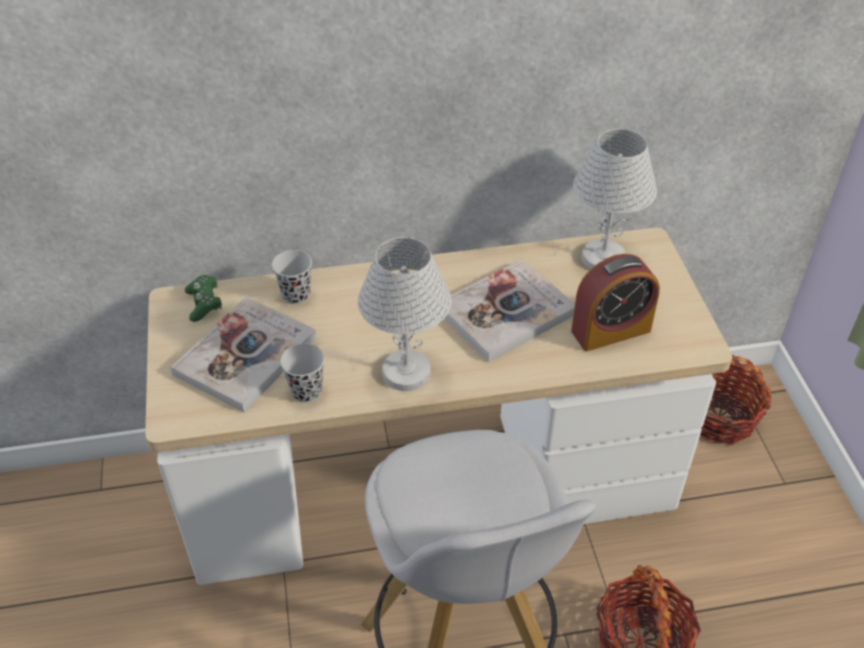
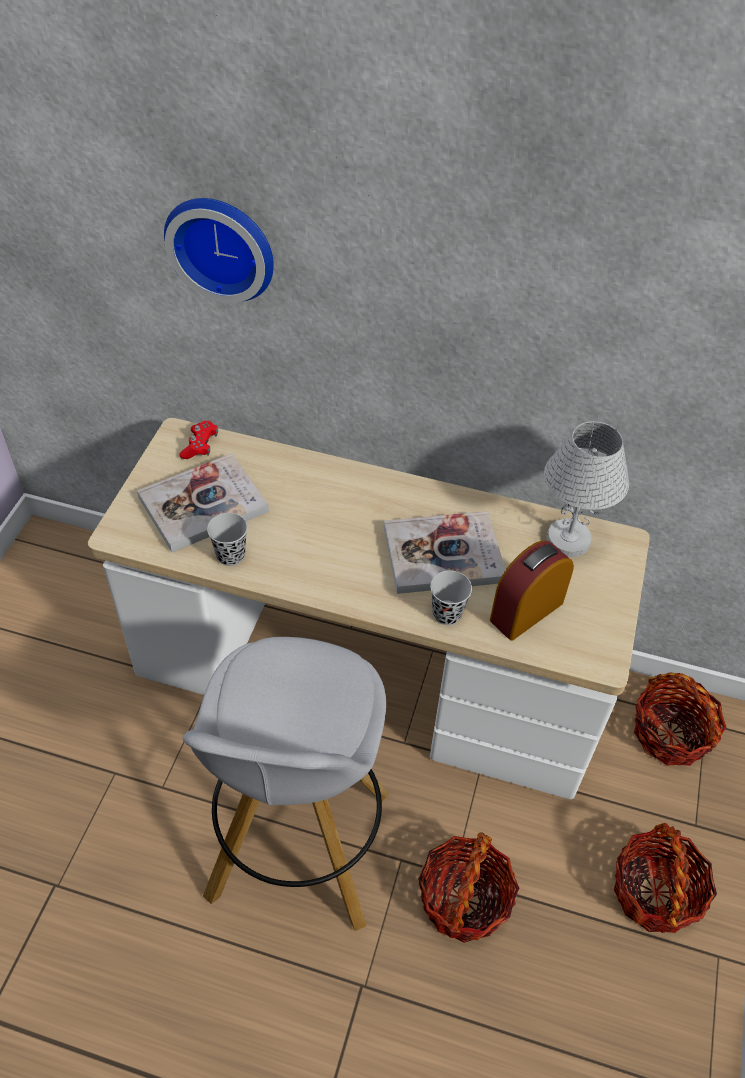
camera: 25 degrees right, 5 degrees up
(194, 71) = (222, 245): none -> wall clock
(204, 303) = (200, 446): green game controller -> red game controller
(296, 295) = (276, 467): black cup -> black cup (447, 613)
(406, 371) = (321, 573): white table lamp -> none
(611, 330) = (526, 611): alarm clock -> alarm clock turned 135 degrees clockwise
(788, 554) = (654, 891): none -> basket

